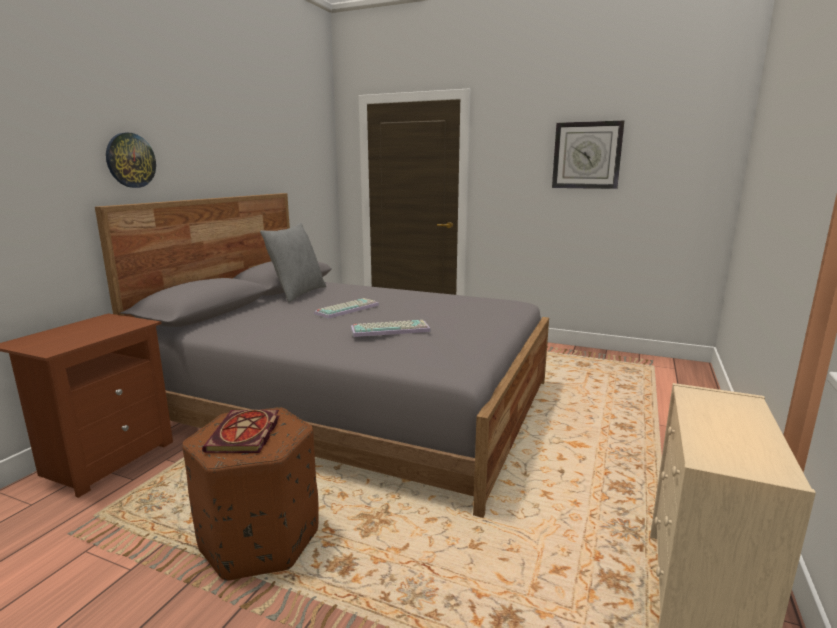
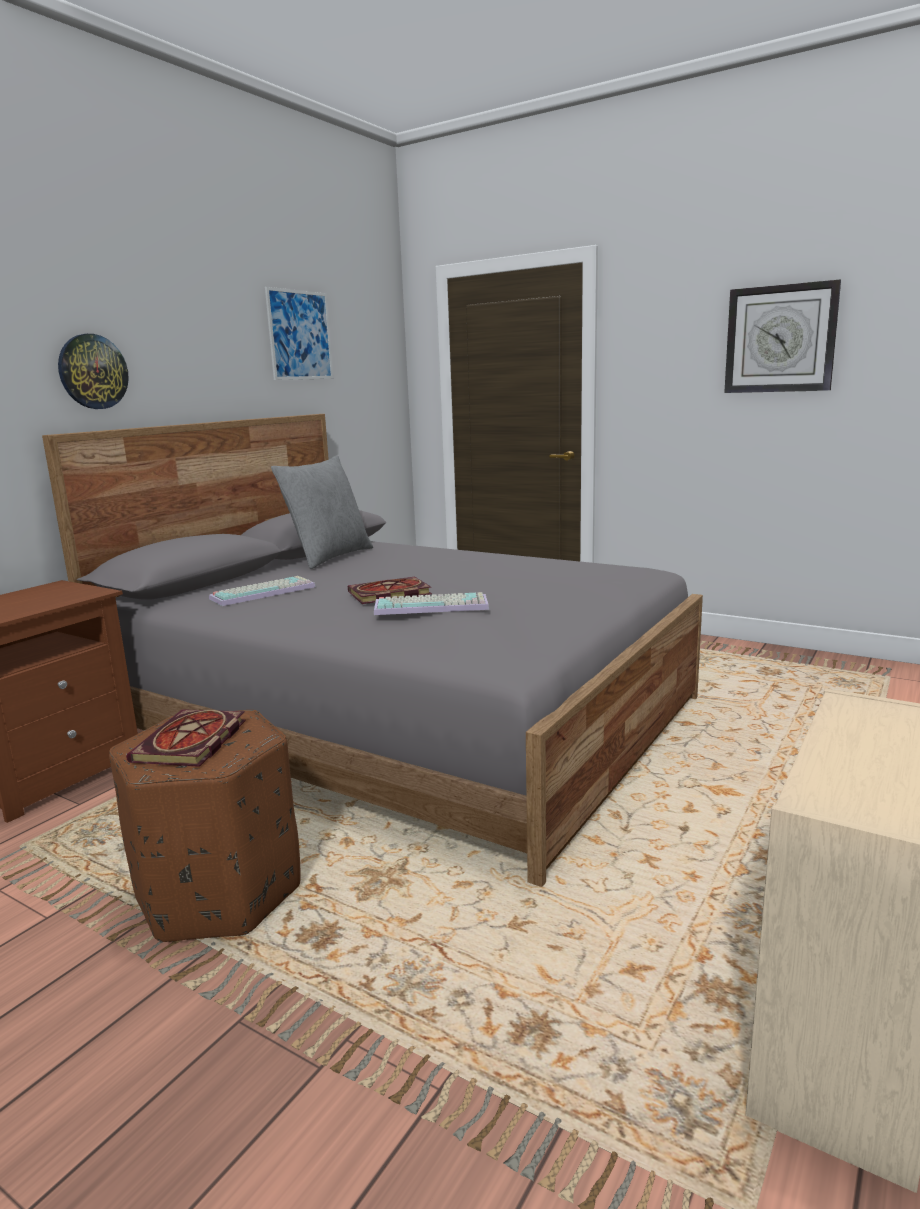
camera: 10 degrees right, 0 degrees up
(270, 138) = (300, 335): none -> picture
(347, 309) = (387, 578): keyboard -> keyboard (263, 592)
(354, 321) = (388, 594): none -> book

